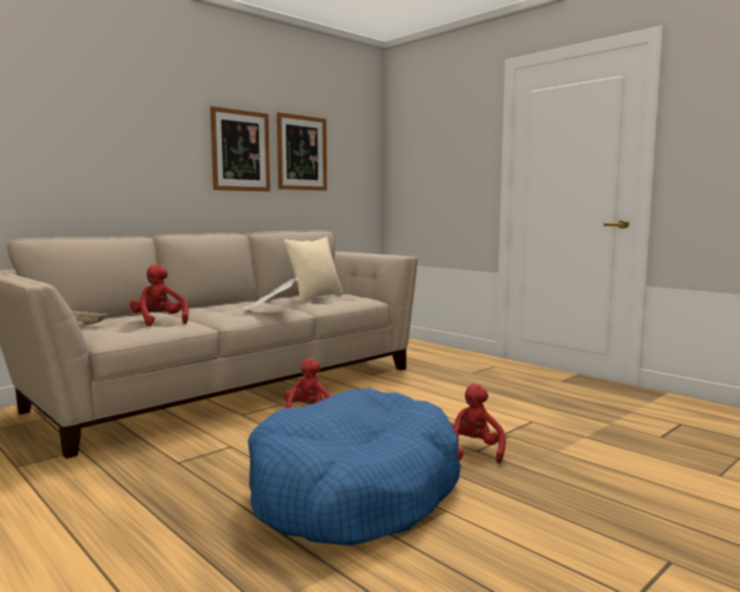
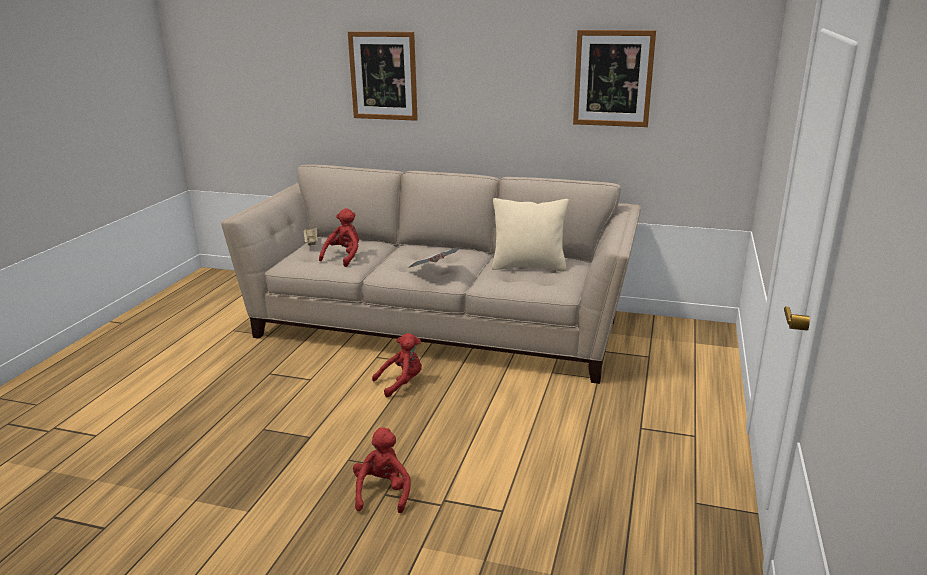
camera: 60 degrees right, 15 degrees up
(240, 150) = (525, 80): picture -> picture (383, 76)
(354, 491) = (261, 458): blue dog bed -> none
(473, 451) = (383, 492): red plush toy -> red plush toy turned 60 degrees counterclockwise

